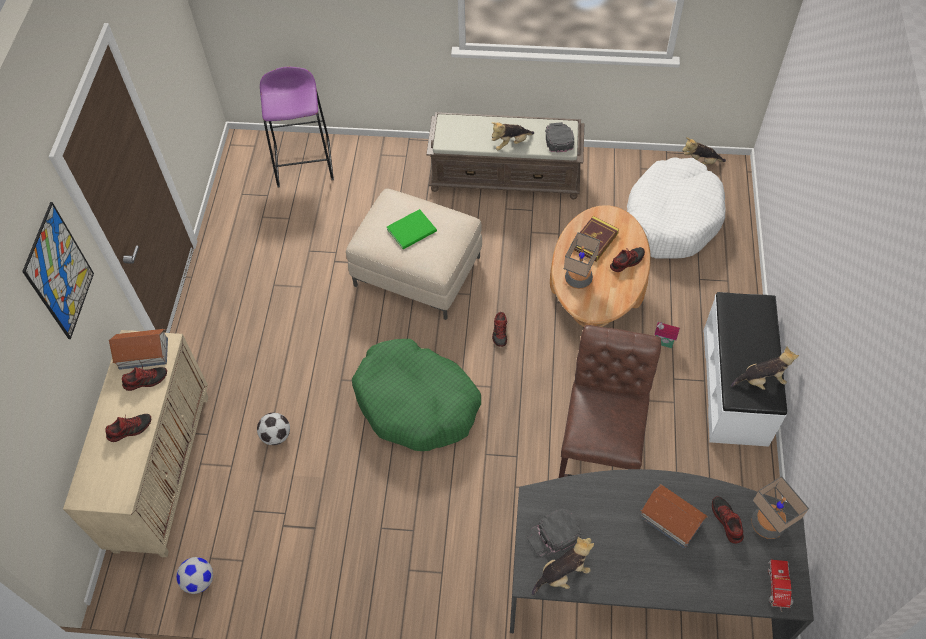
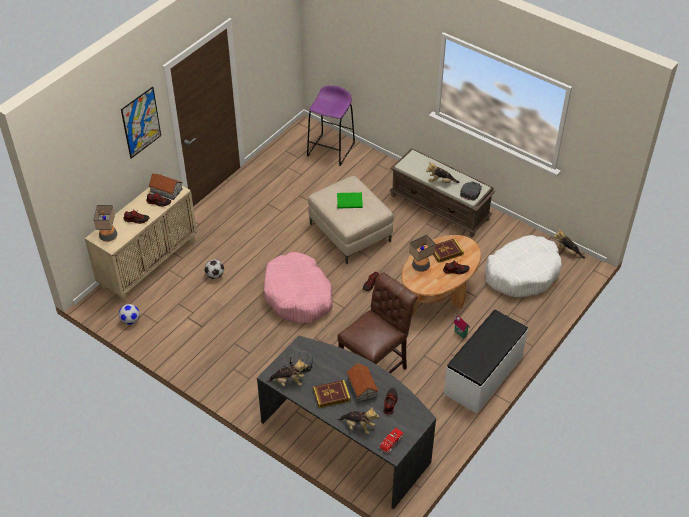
camera: 30 degrees right, 10 degrees down
(416, 403) = (298, 296): green dog bed -> pink dog bed
(640, 559) = (331, 395): none -> book
(761, 380) = (480, 362): plush toy -> plush toy (358, 426)
(767, 524) = (410, 415): table lamp -> table lamp (108, 236)

